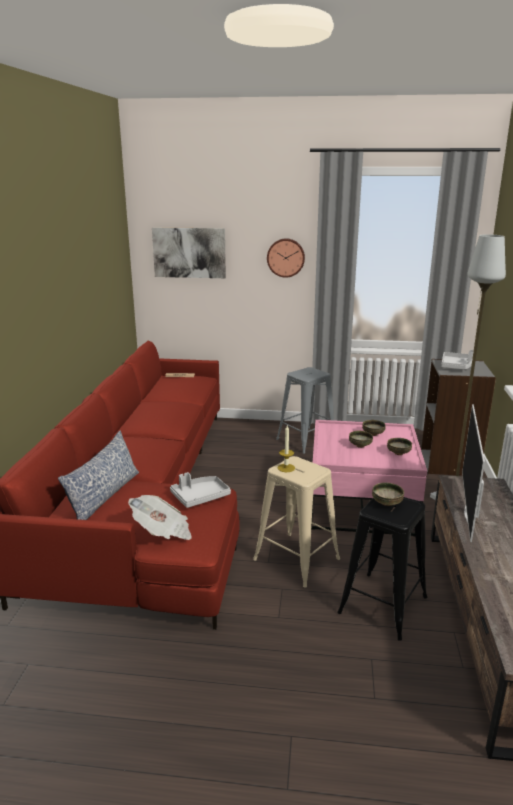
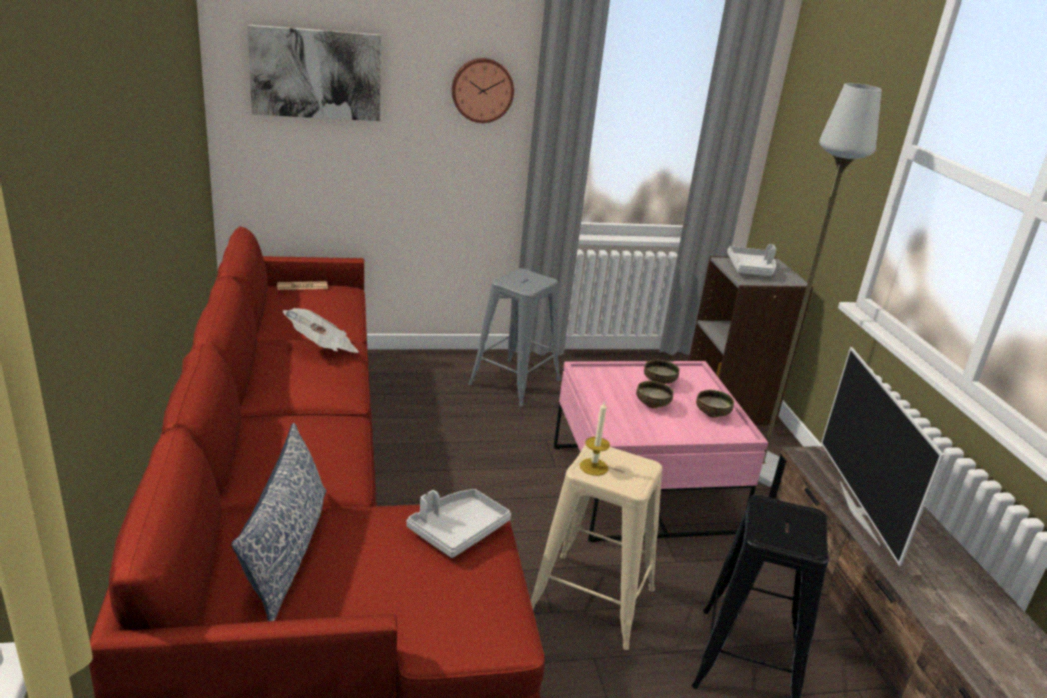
camera: 20 degrees left, 5 degrees up
(163, 532) = (431, 613): newspaper -> newspaper (322, 348)
(387, 503) = (775, 518): bowl -> none

